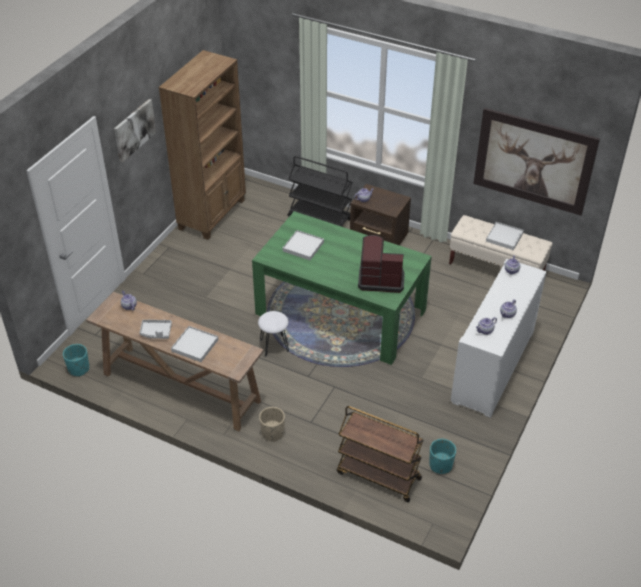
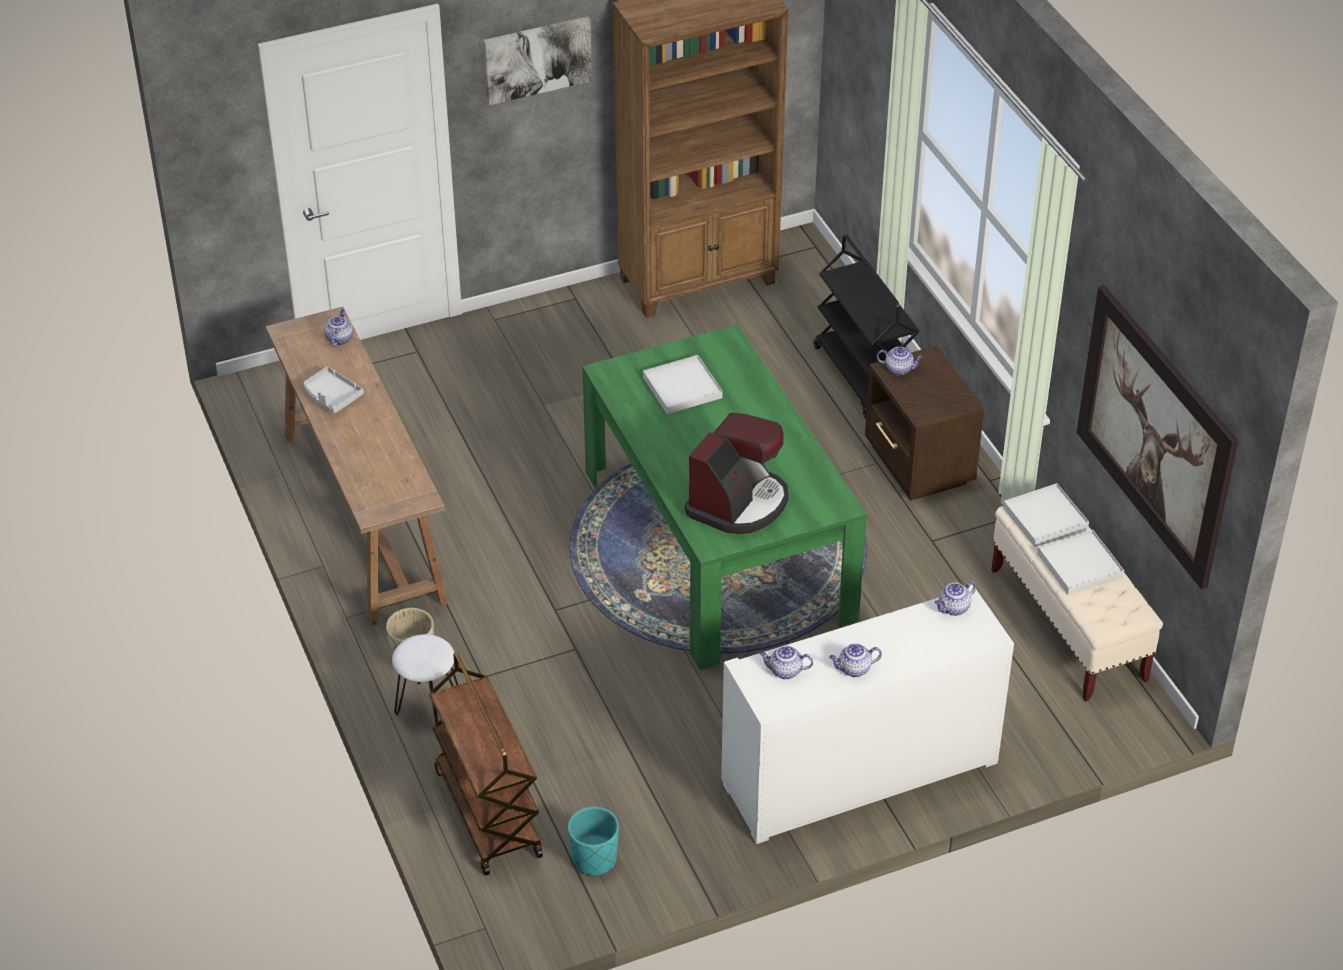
camera: 40 degrees right, 0 degrees up
(79, 369) = (262, 410): turquoise planter -> none
(195, 345) = (360, 445): white tray -> white tray (1045, 518)
(274, 346) = (557, 536): white stool -> white stool (427, 705)
(380, 278) = (738, 502): coffee machine -> coffee machine turned 75 degrees clockwise

